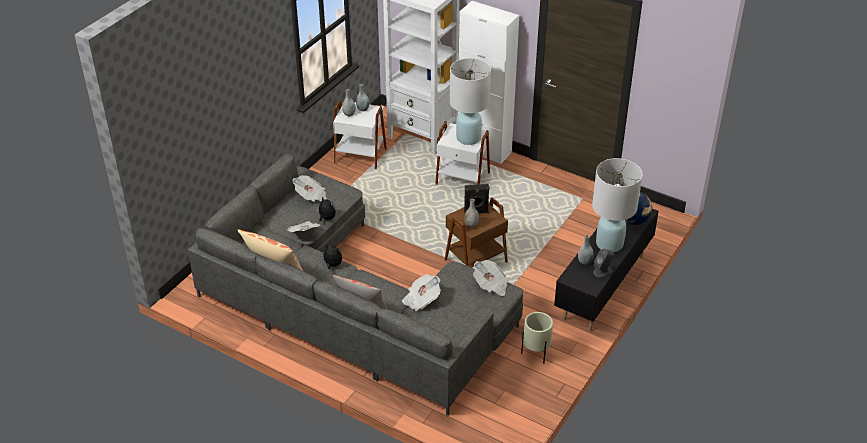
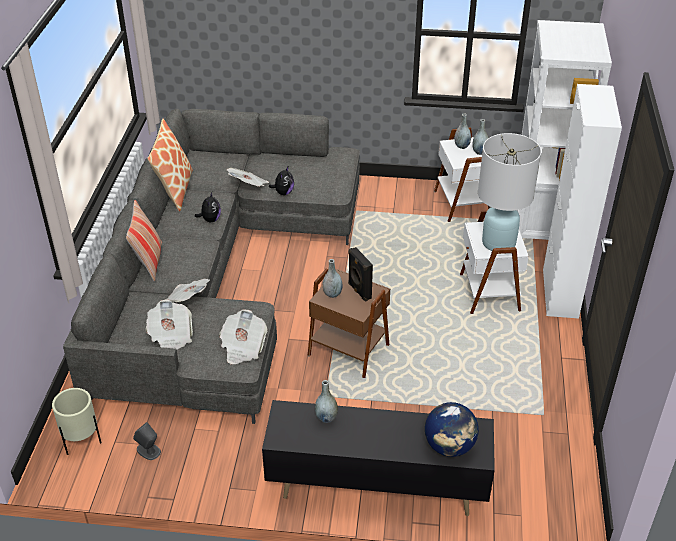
camera: 65 degrees right, 0 degrees up
(311, 196) = (310, 171): newspaper -> newspaper (171, 336)
(535, 353) = (214, 454): beige planter -> beige planter (82, 442)
(602, 271) = (317, 442): grey speaker -> grey speaker (149, 451)
(609, 244) = (380, 433): white table lamp -> none

